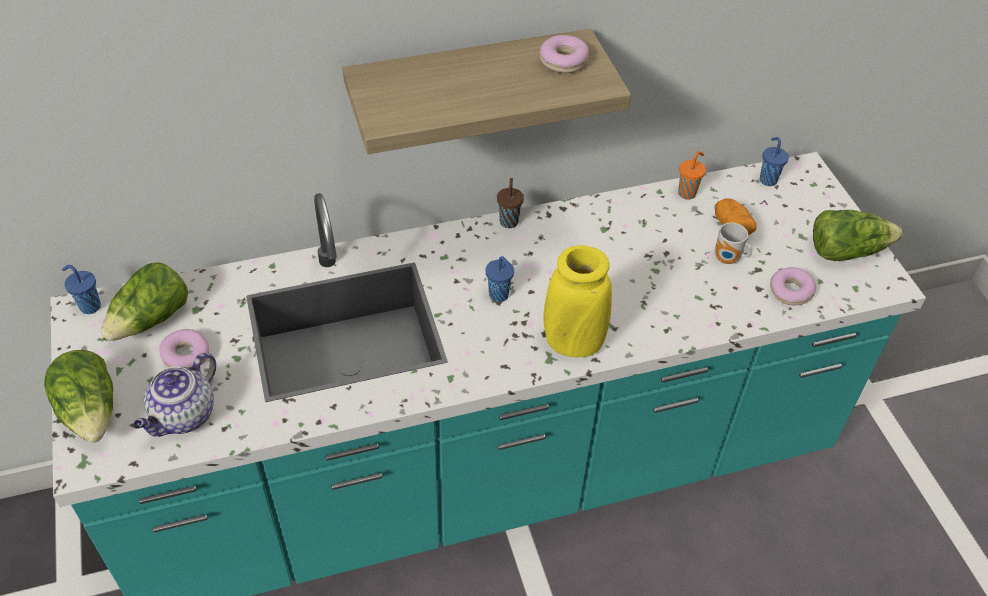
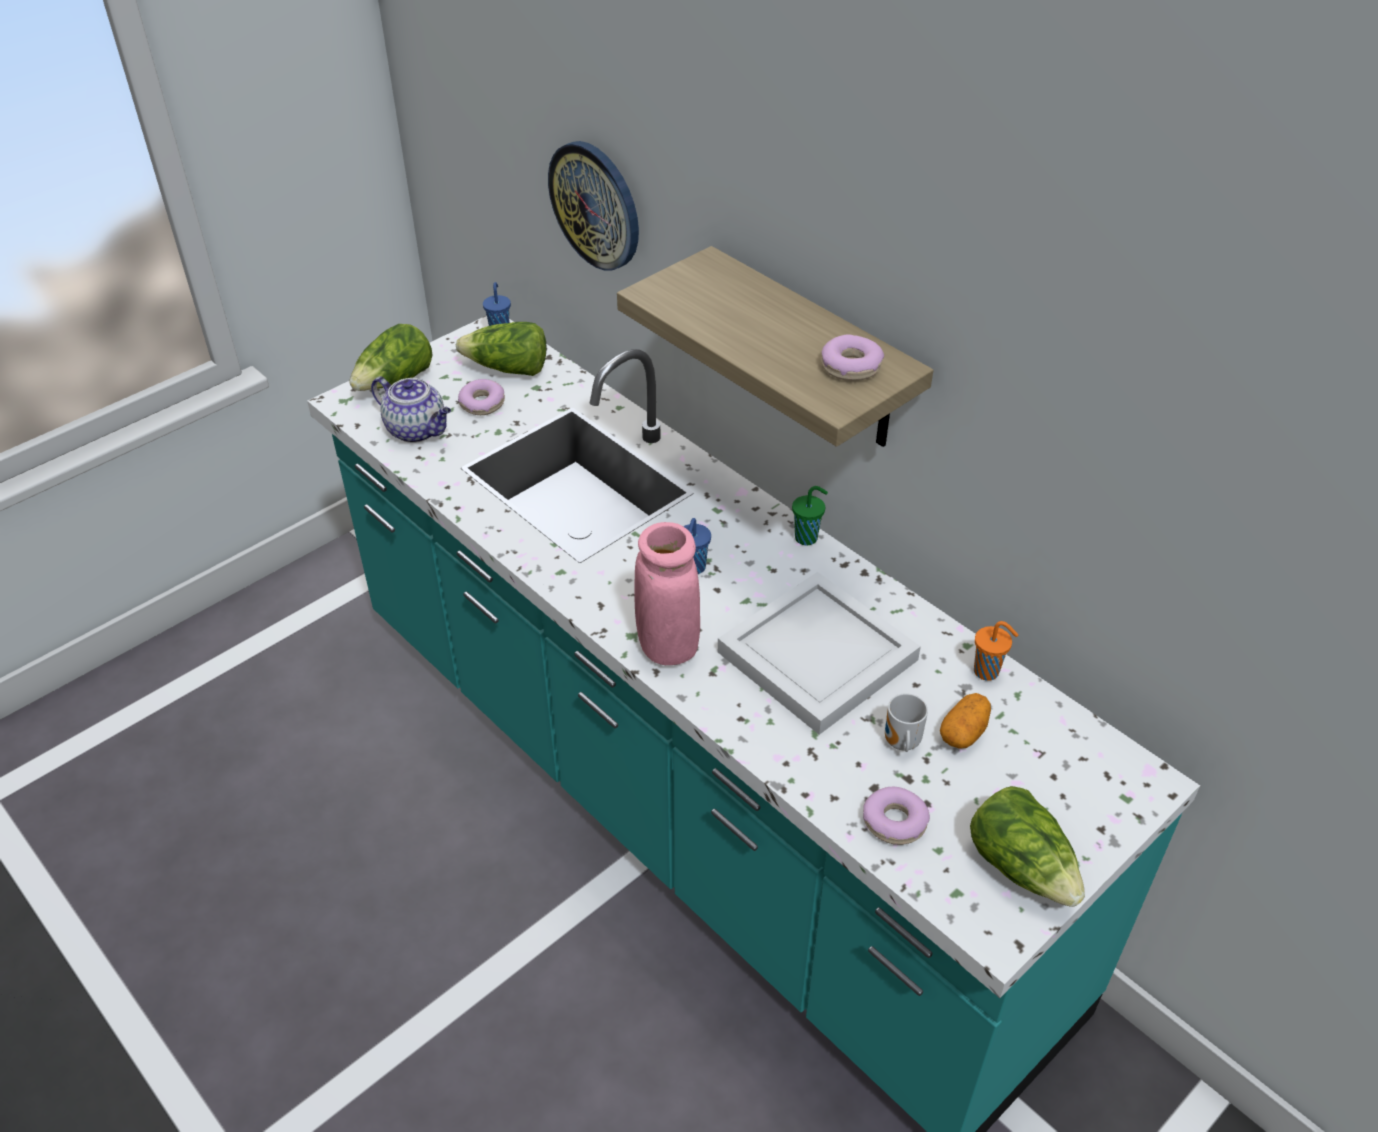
camera: 65 degrees right, 5 degrees down
(177, 115) = (596, 205): none -> wall clock
(184, 416) = (418, 430): teapot -> teapot turned 150 degrees counterclockwise
(509, 221) = (807, 537): brown cup -> green cup
(573, 342) = (668, 646): yellow vase -> pink vase
(628, 267) = (814, 656): none -> white tray
(767, 179) = (1087, 745): blue cup -> none

